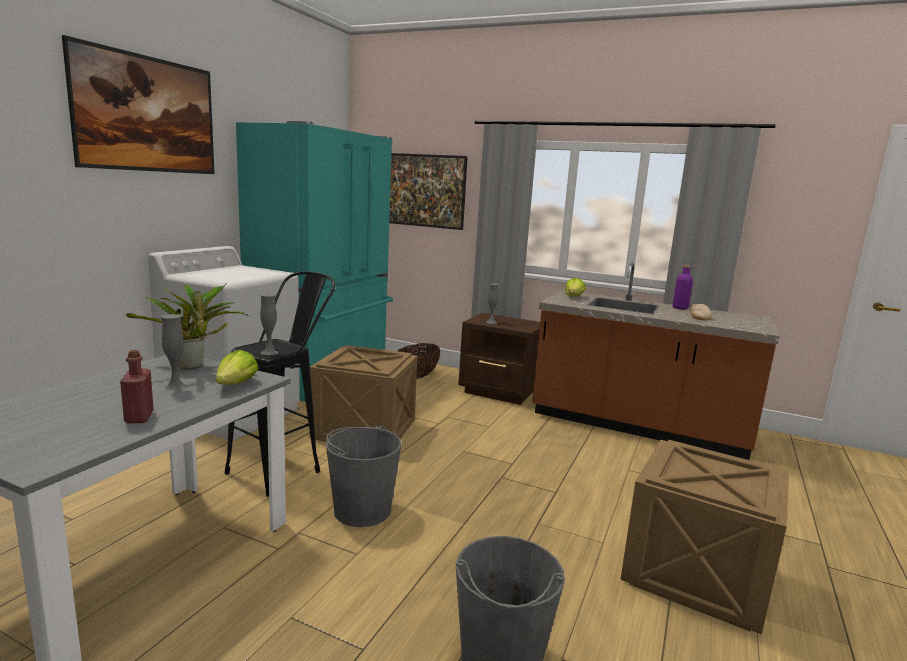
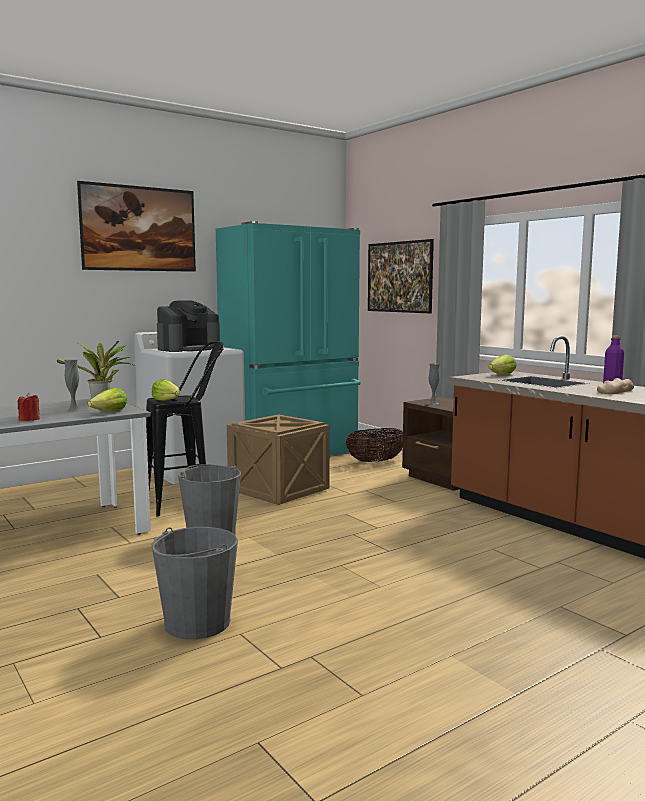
camera: 30 degrees right, 5 degrees down
(139, 417) = (29, 419): red bottle -> red candle
(231, 274) = (189, 349): none -> coffee machine
(269, 352) = (167, 401): grey vase -> lettuce
(698, 576) = (436, 623): crate -> none

